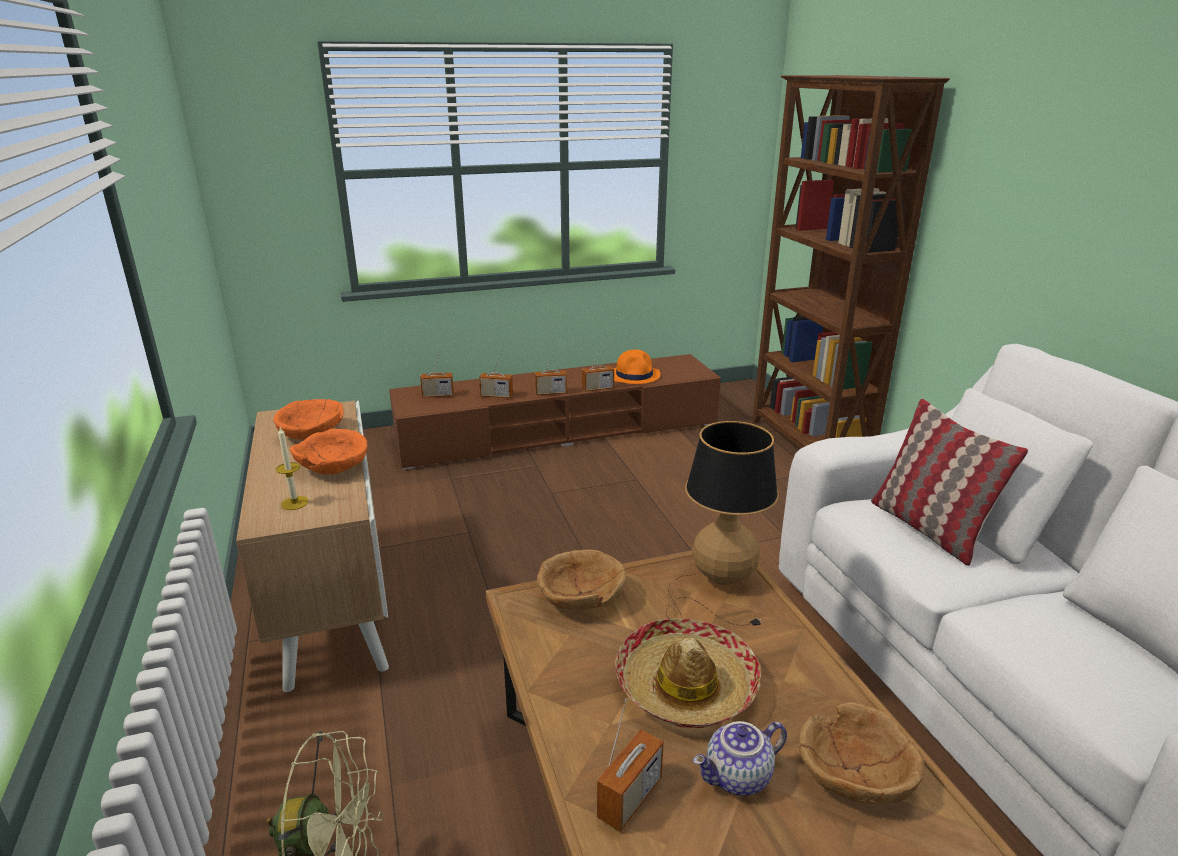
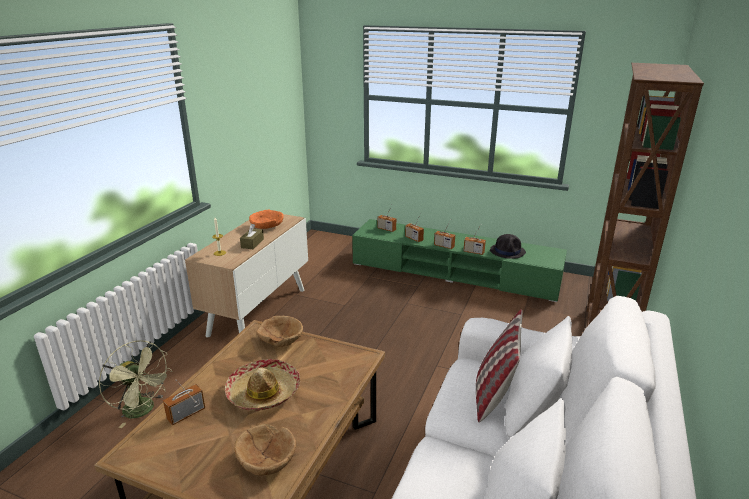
camera: 40 degrees right, 0 degrees up
(333, 466) = (252, 243): orange bowl -> brown tissue box
(559, 431) = (454, 272): brown tv stand -> green tv stand
(630, 798) = (186, 414): radio -> radio turned 150 degrees clockwise
(634, 375) = (507, 251): orange hat -> black hat
(718, 583) = (343, 363): table lamp -> none
(738, 778) = (226, 432): teapot -> none

